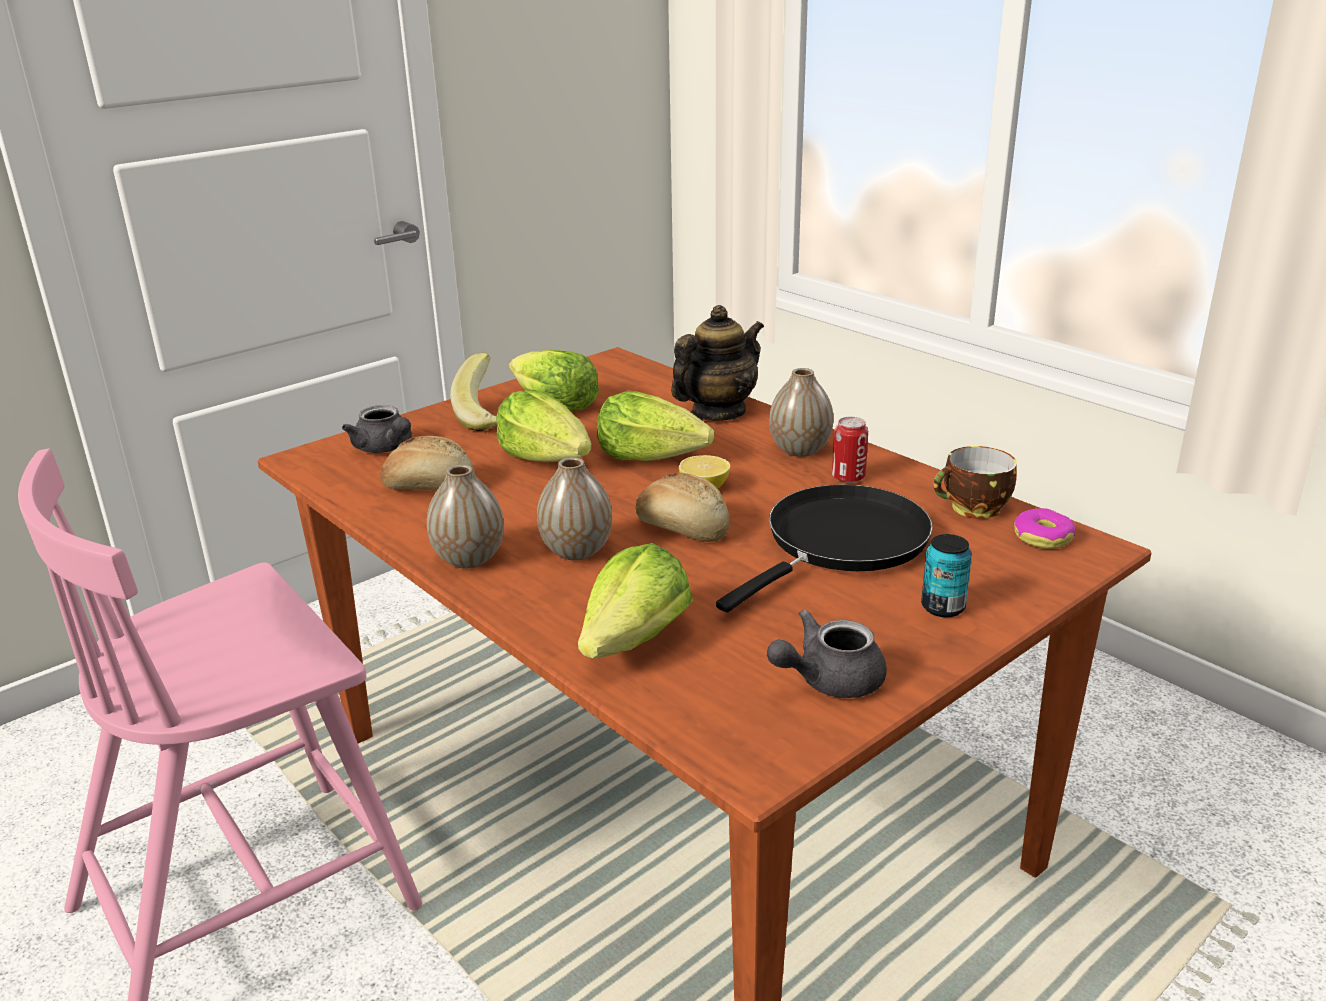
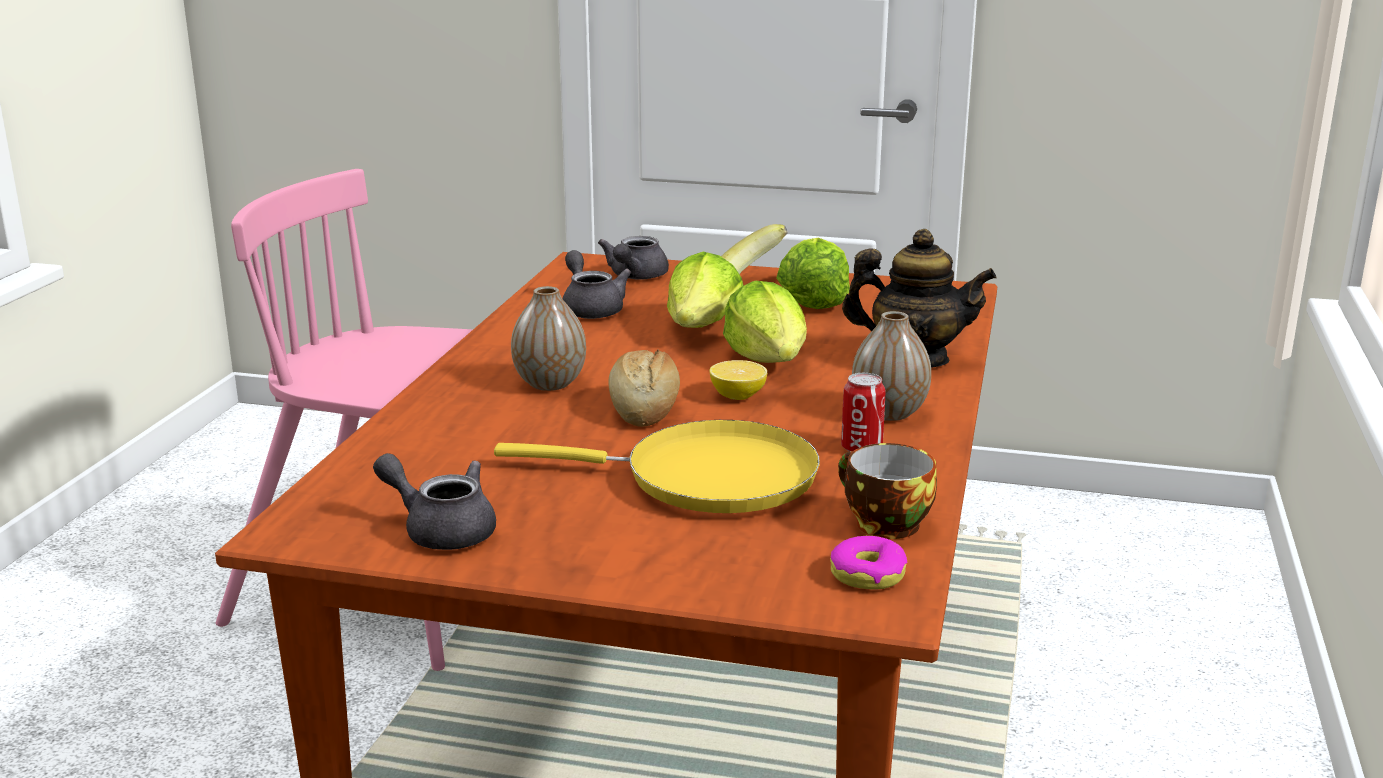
camera: 55 degrees right, 5 degrees down
(430, 486) = (591, 308): bread -> grey teapot
(469, 559) = (491, 355): vase -> none
(635, 640) = (429, 442): lettuce -> none
(841, 543) = (707, 478): black frying pan -> yellow frying pan
(943, 607) = (635, 552): can -> none

